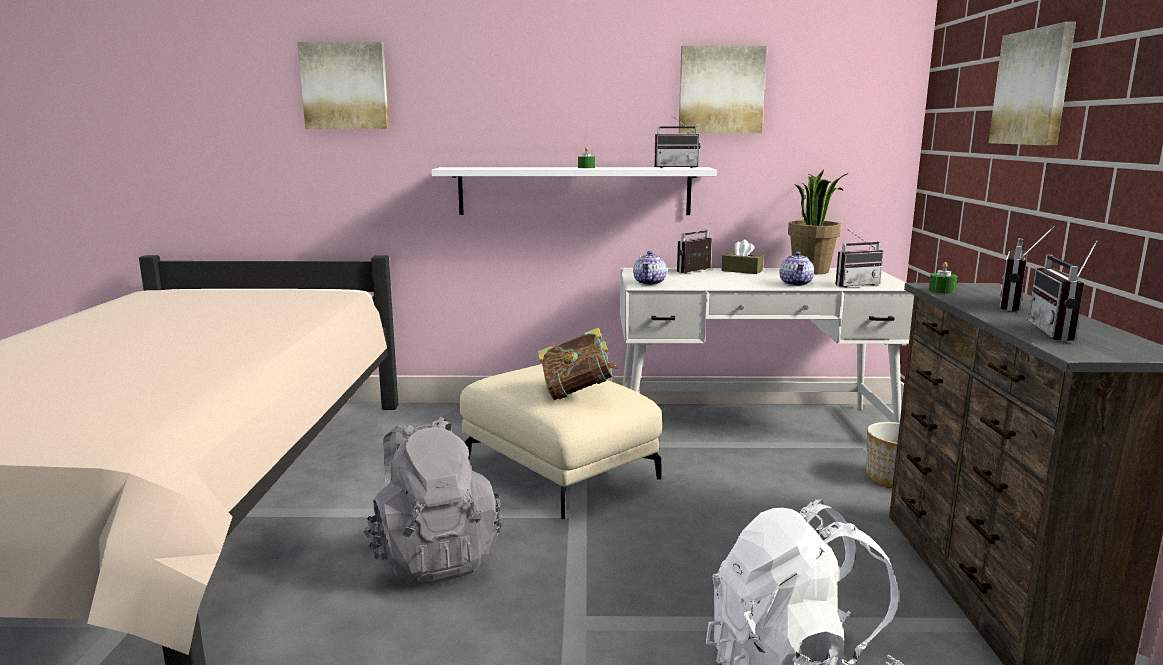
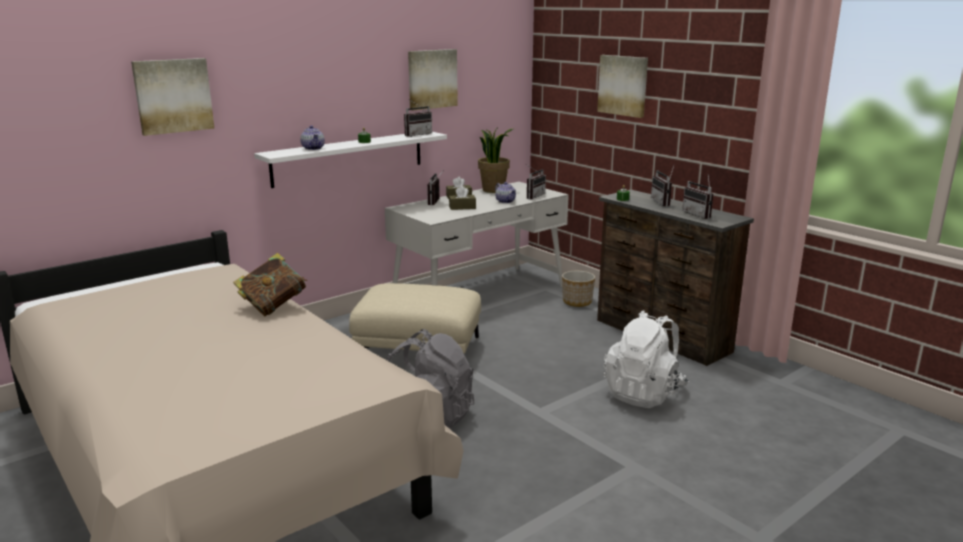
camera: 40 degrees left, 5 degrees up
(577, 392) = (441, 296): book -> book (273, 306)
(650, 283) = (431, 216): teapot -> teapot (313, 148)
(716, 281) = (462, 207): none -> brown tissue box

